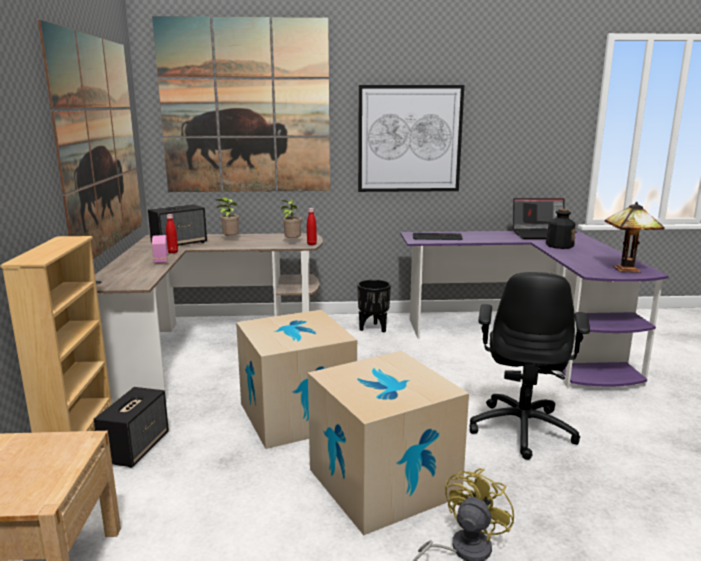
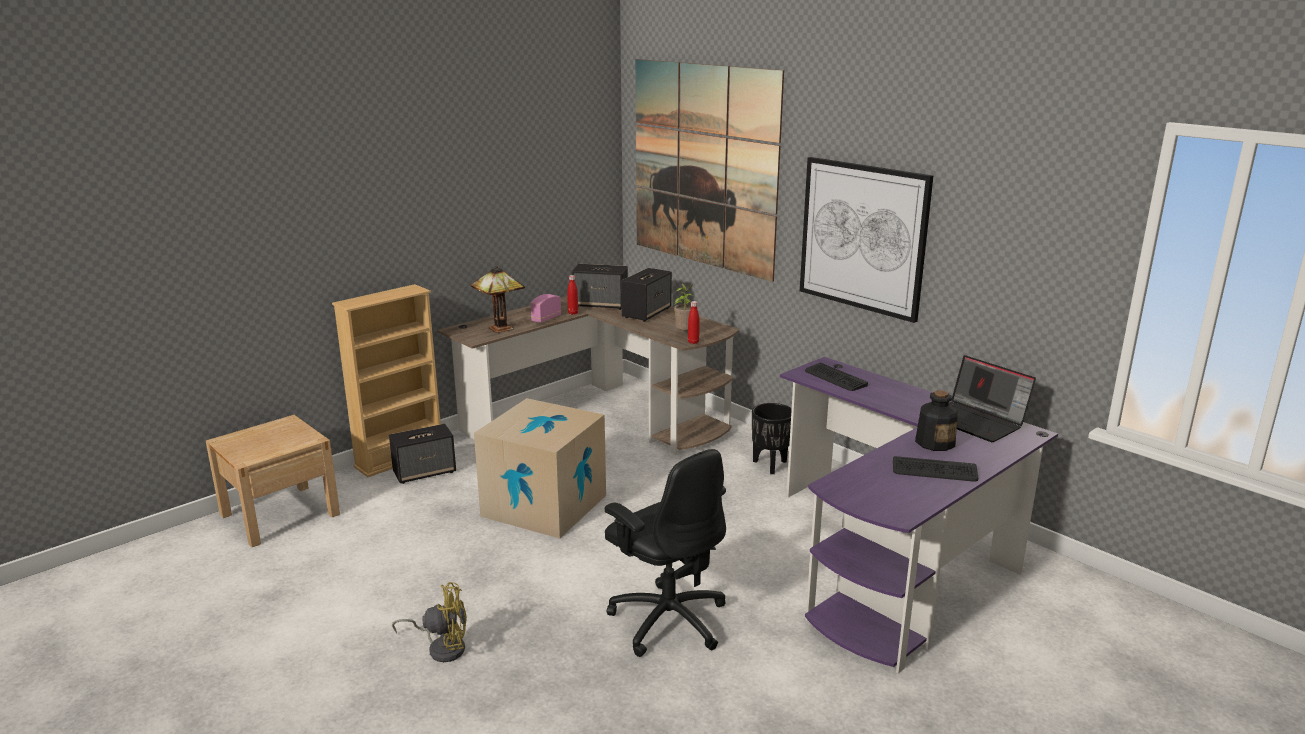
camera: 50 degrees right, 5 degrees up
(99, 144) = (520, 199): picture -> none
(229, 239) = (647, 312): potted plant -> speaker
(383, 482) = (492, 582): cardboard box -> none
(522, 429) = (668, 619): black office chair -> black office chair turned 105 degrees counterclockwise
(596, 254) = (934, 470): none -> keyboard
(628, 270) = (886, 502): table lamp -> table lamp (500, 329)

